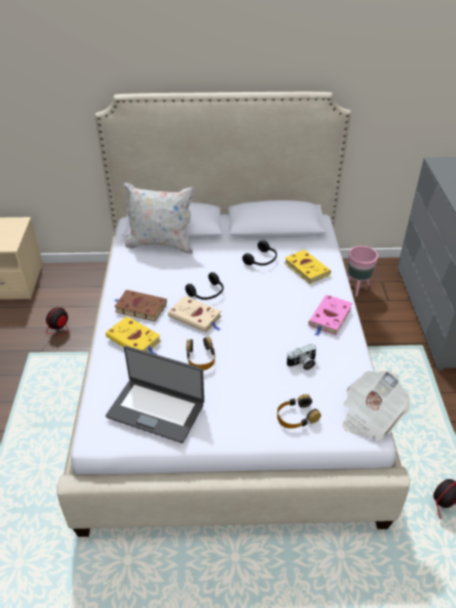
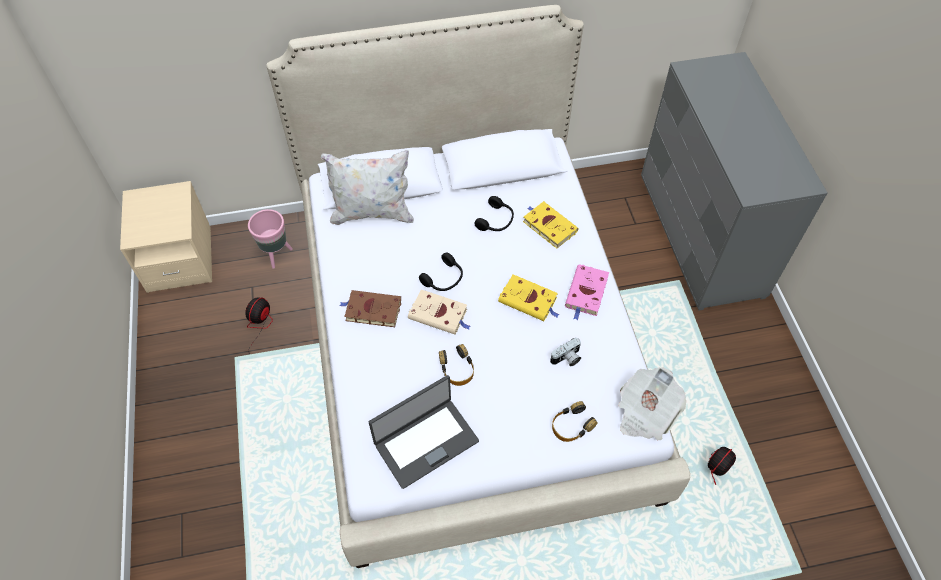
camera: 10 degrees left, 15 degrees up
(135, 340) = (379, 356): yellow book -> yellow book (529, 300)
(156, 409) = (425, 442): laptop -> laptop turned 45 degrees counterclockwise
(356, 288) = (597, 211): pink planter -> pink planter (276, 255)

